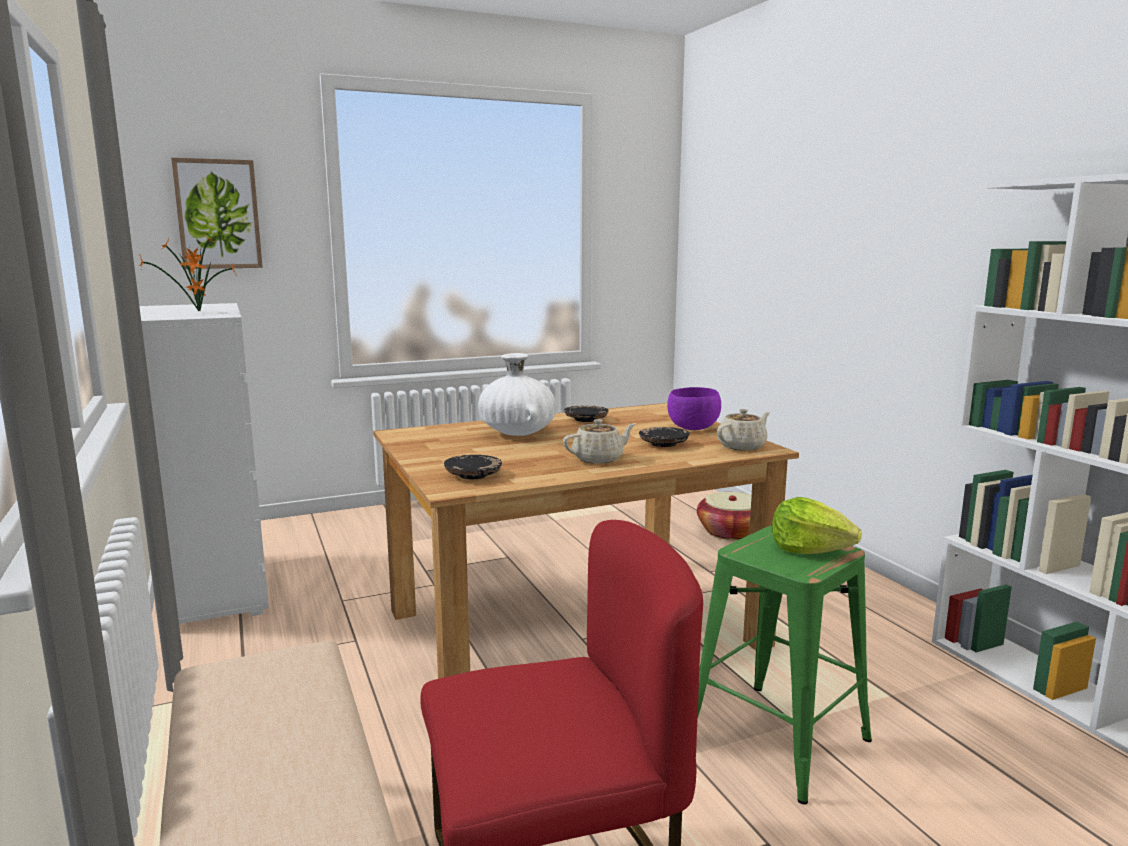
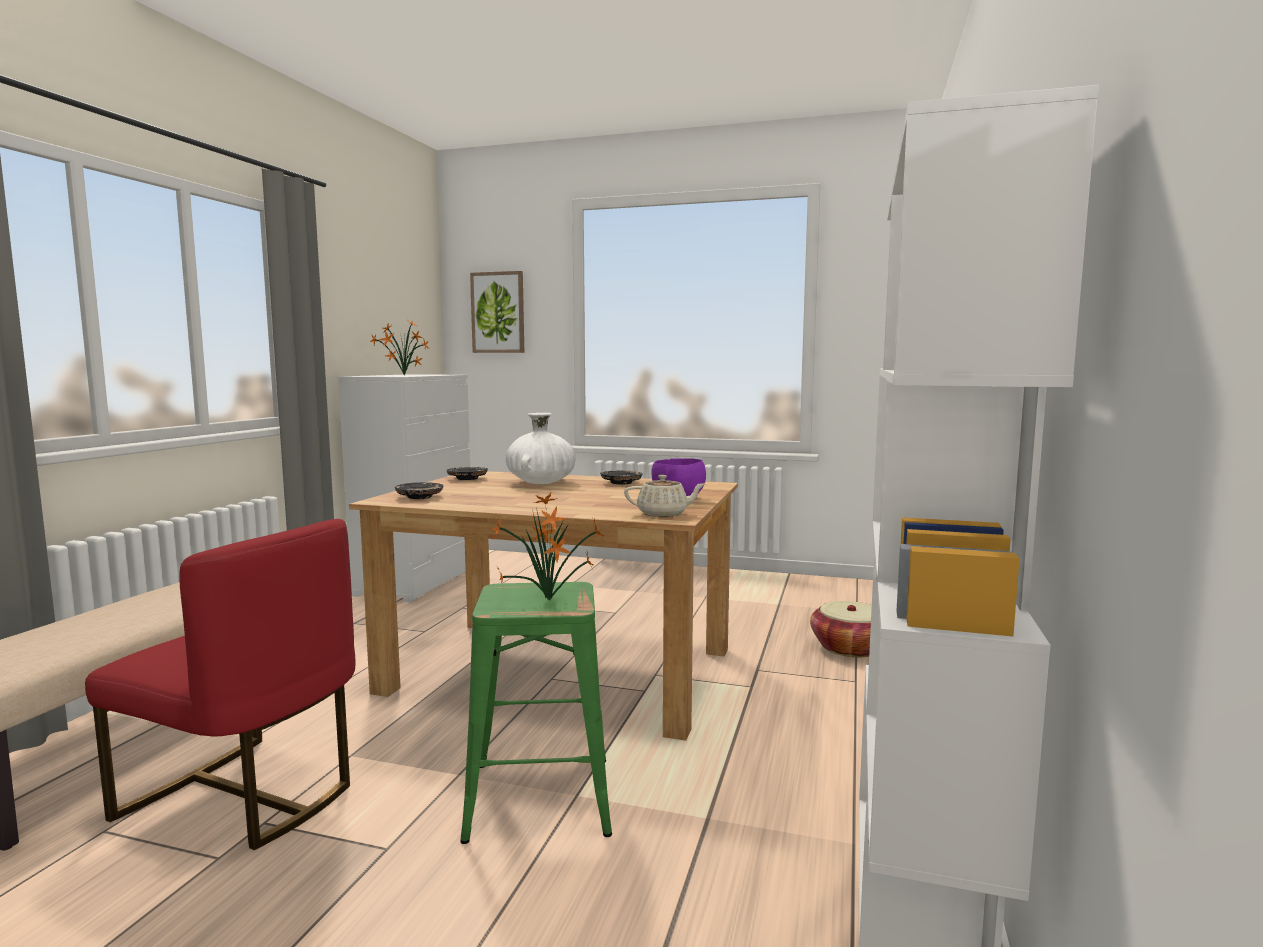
camera: 40 degrees right, 5 degrees down
(599, 459) = (526, 503): beige teapot -> none
(663, 444) = (609, 503): black plate -> black plate (467, 479)
(809, 549) = (552, 600): lettuce -> potted plant

